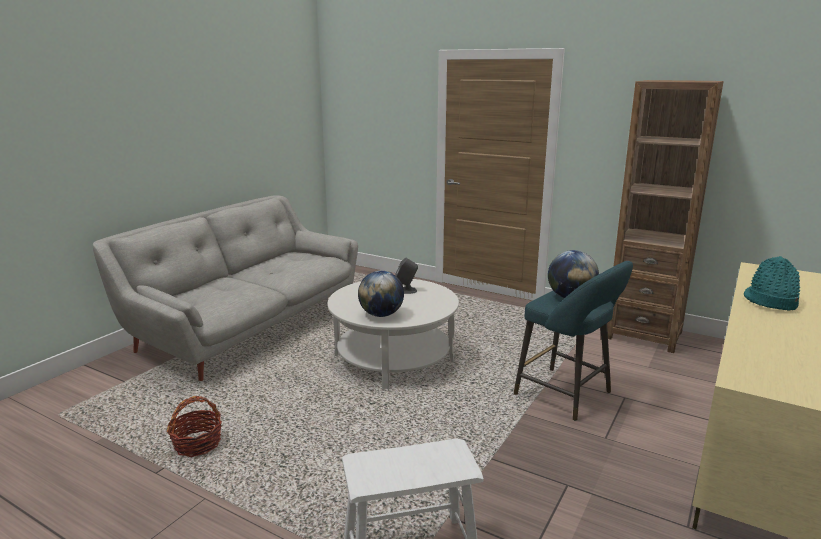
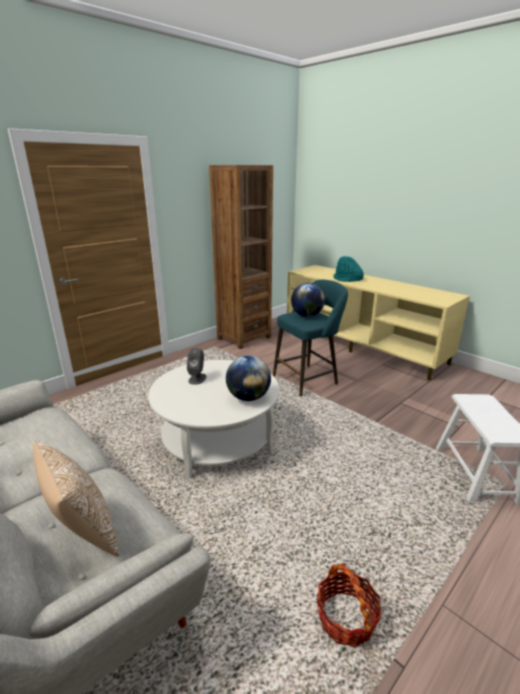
camera: 75 degrees left, 5 degrees up
(212, 294) = (83, 532): none -> pillow

